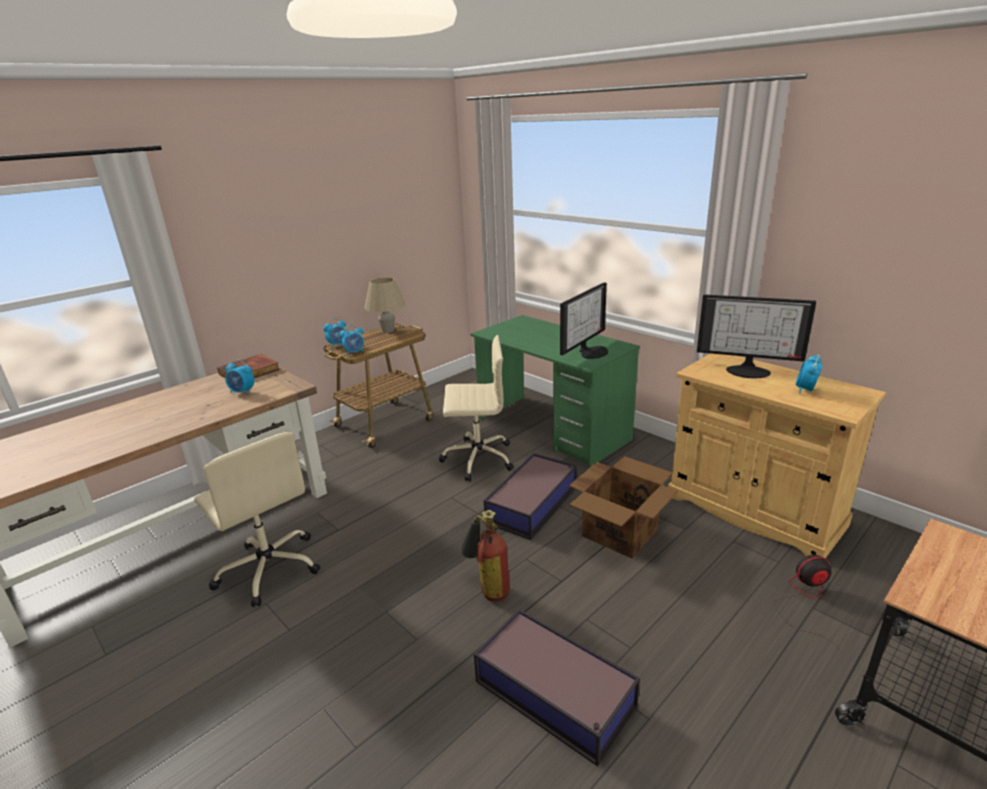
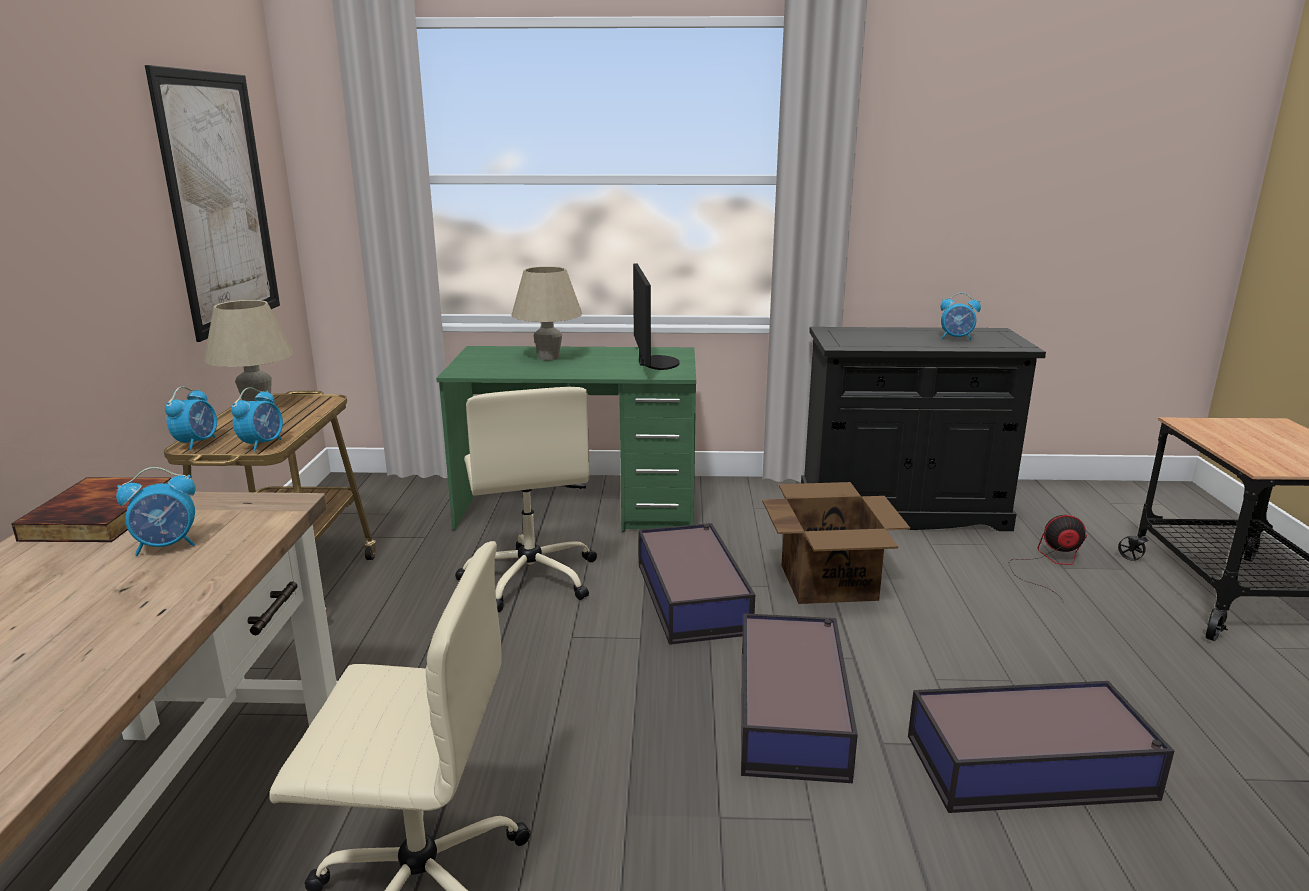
camera: 45 degrees left, 5 degrees down
(398, 224) = (220, 202): none -> picture
(477, 458) = (531, 577): beige office chair -> beige office chair turned 120 degrees clockwise
(487, 587) = (792, 710): fire extinguisher -> storage box
(544, 333) = (549, 357): none -> beige table lamp
(748, 370) = (879, 335): monitor -> none
(753, 510) = (901, 510): beige cabinet -> black cabinet
(805, 390) = (956, 338): alarm clock -> alarm clock turned 60 degrees counterclockwise
(805, 599) = (1049, 564): fan -> fan turned 60 degrees clockwise

